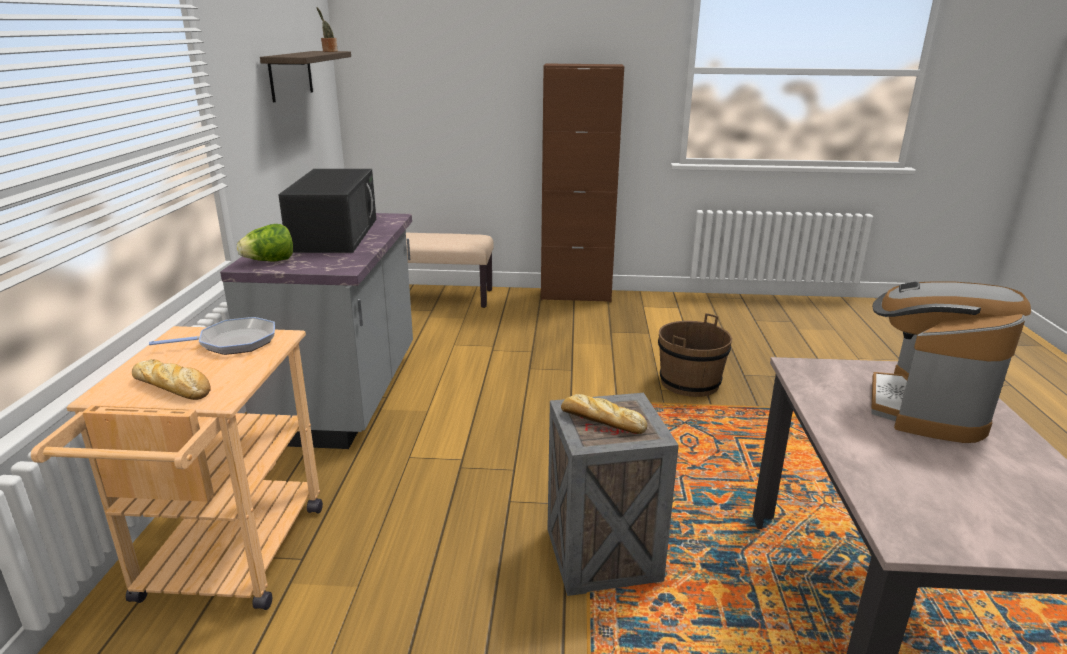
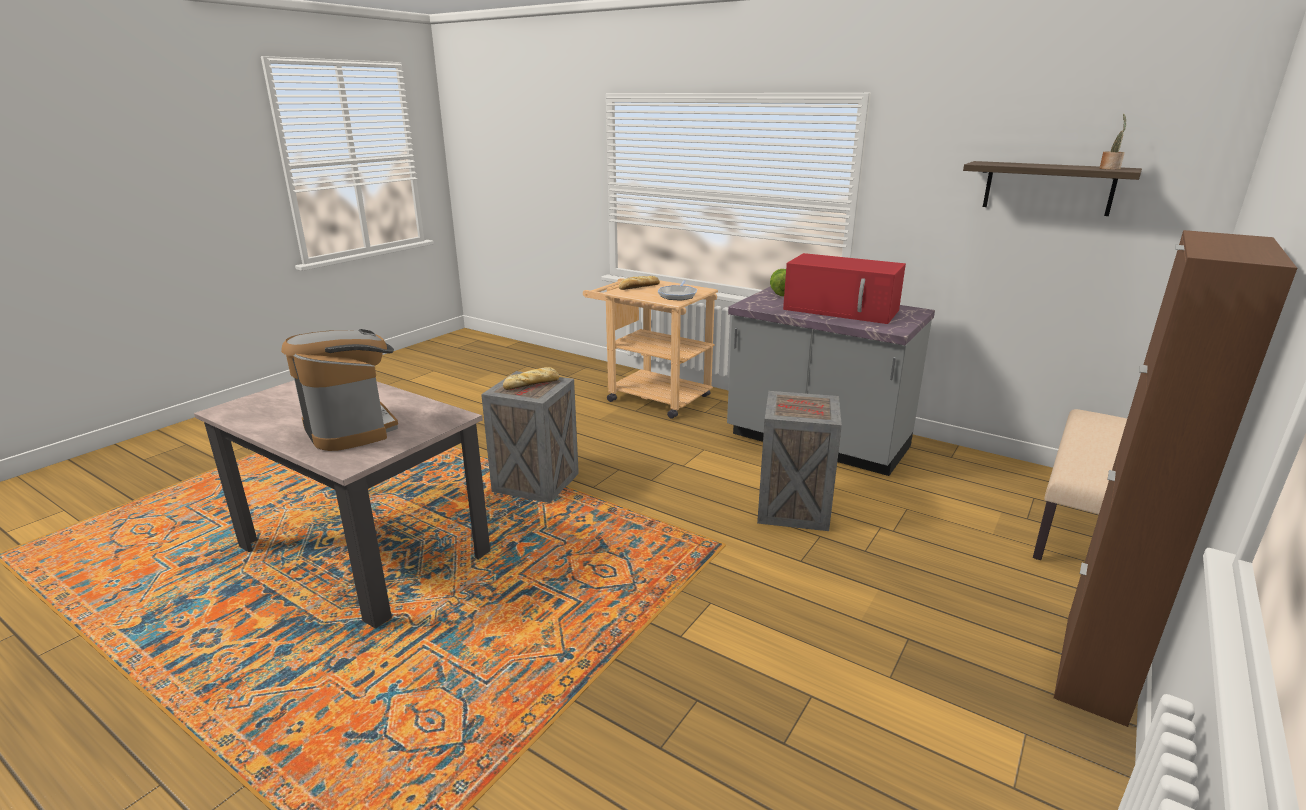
camera: 120 degrees right, 0 degrees up
(334, 234) = (842, 310): black microwave -> red microwave
(498, 383) = (795, 509): none -> crate
(690, 383) = (710, 634): brown bucket -> none

